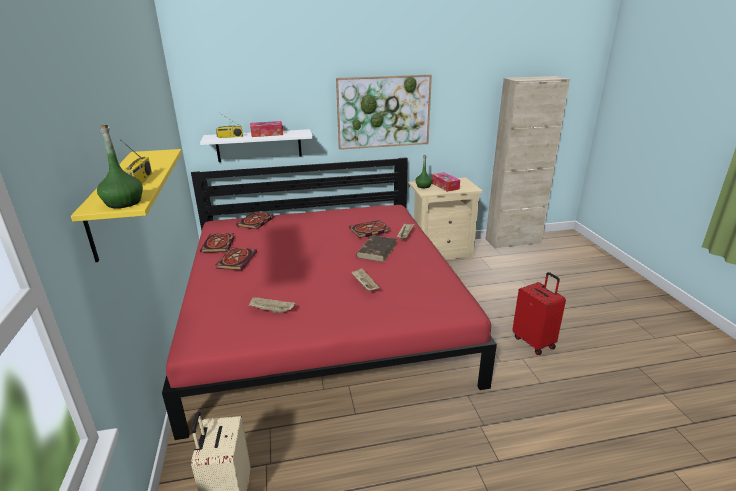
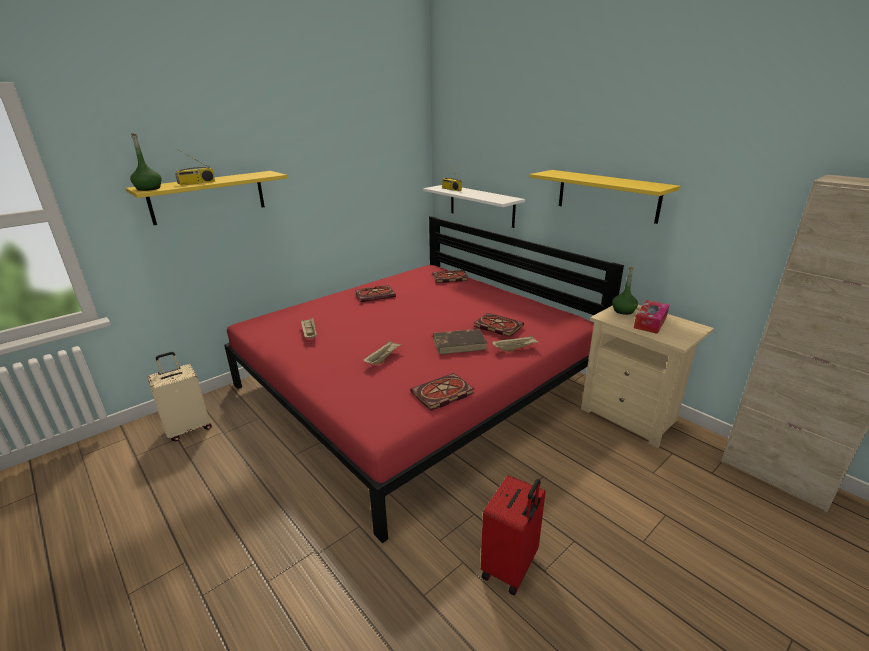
camera: 60 degrees right, 0 degrees up
(218, 245) = (394, 281): book -> book (442, 394)
(267, 134) = (479, 194): tissue box -> none
(383, 112) = (607, 195): picture -> yellow shelf

